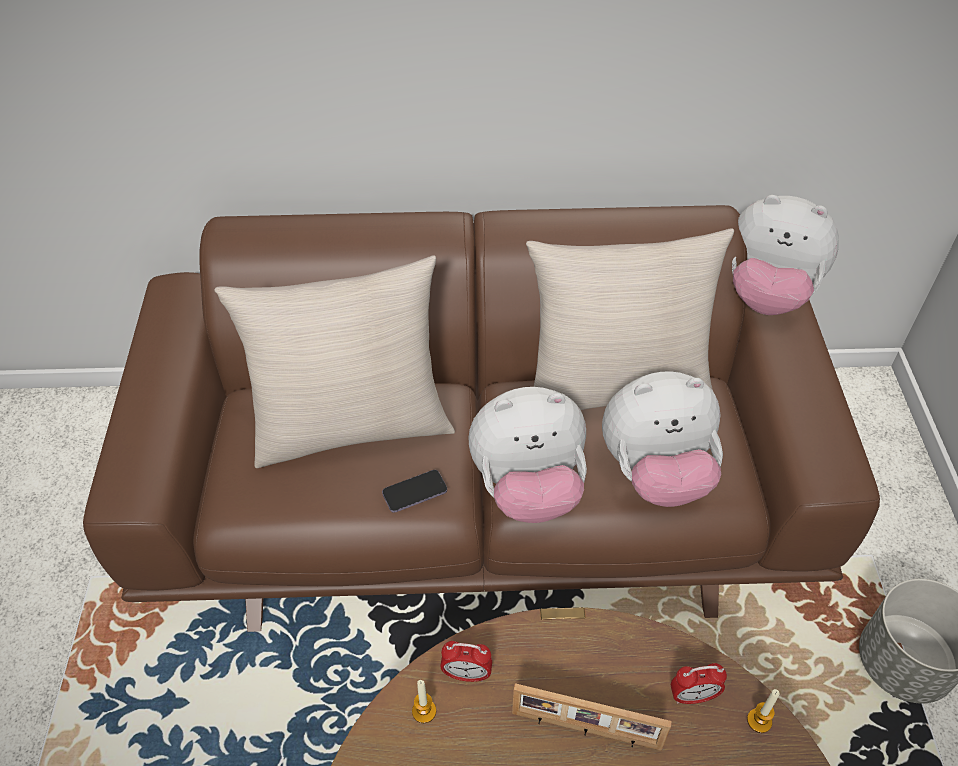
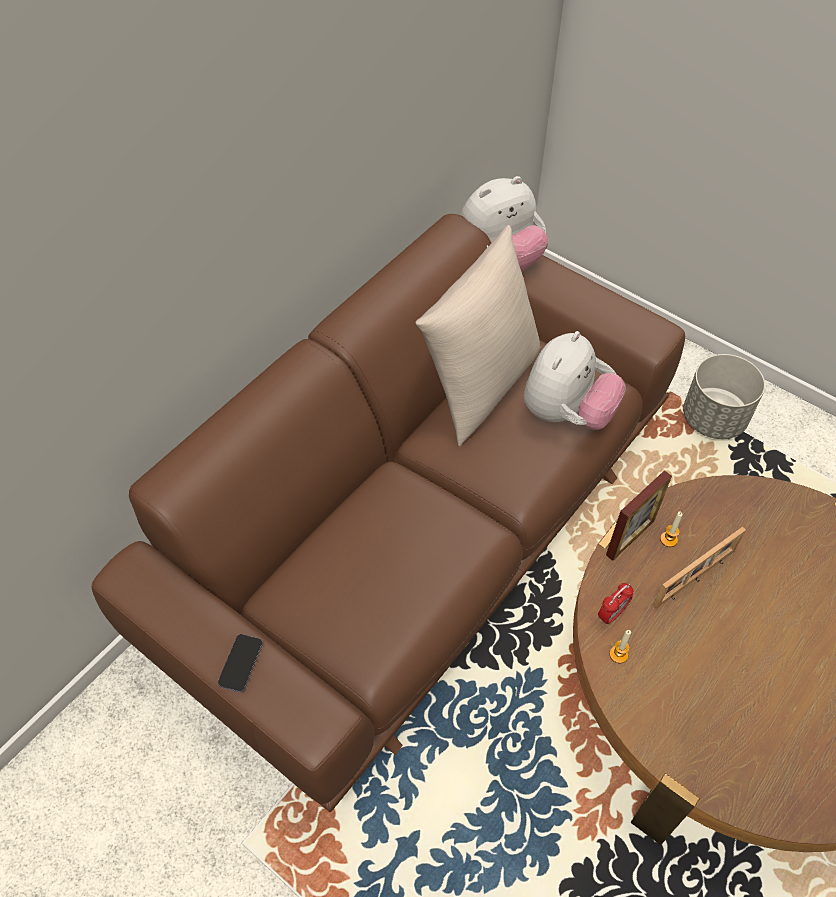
camera: 50 degrees left, 5 degrees up
(352, 426) = (371, 547): beige pillow -> none
(414, 492) = (465, 547): phone -> phone (241, 664)
(528, 488) = (516, 484): plush toy -> none
(576, 633) = (630, 538): none -> picture frame
(692, 696) = (713, 512): alarm clock -> none
(759, 721) = (750, 493): candle -> candle (668, 539)

